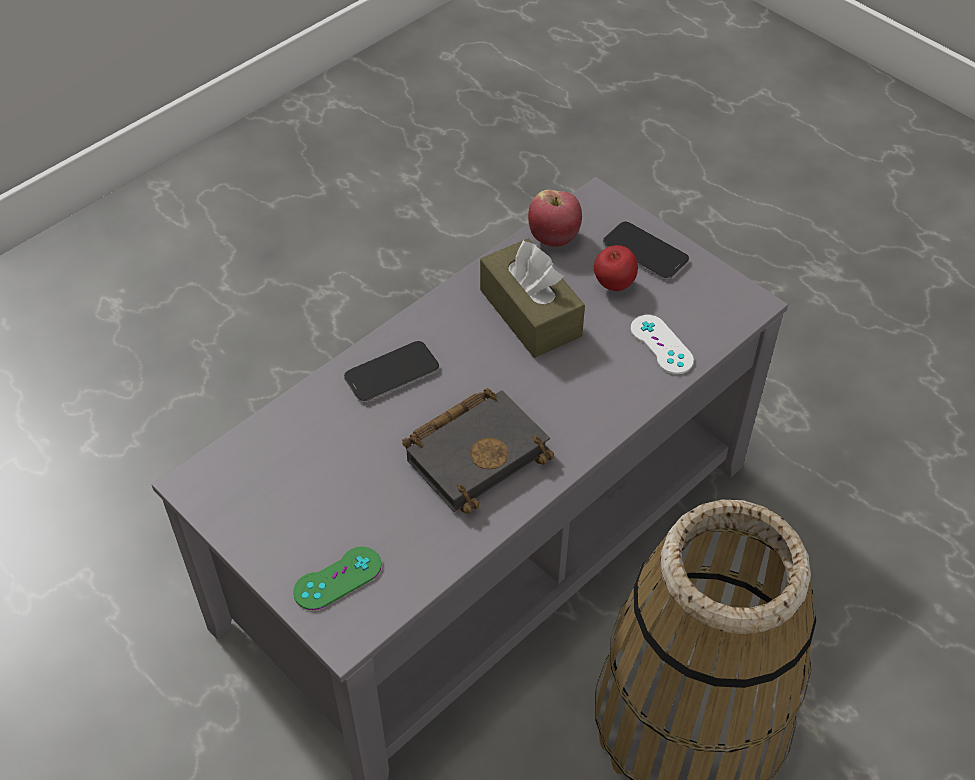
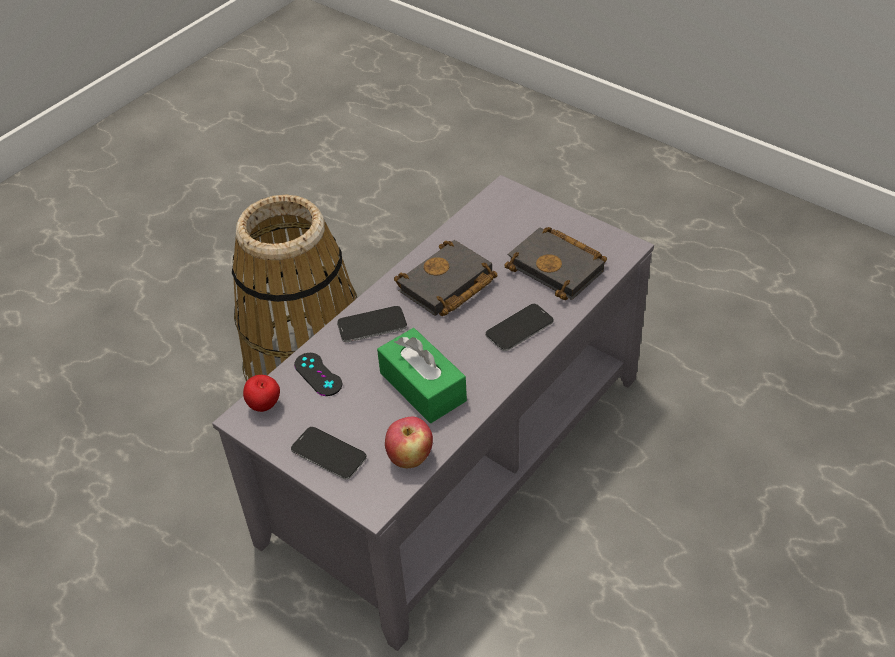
camera: 175 degrees right, 5 degrees down
(306, 460) = (559, 268): none -> black book
(337, 578) = (516, 212): green game controller -> none
(530, 313) = (423, 387): brown tissue box -> green tissue box
(589, 404) = (372, 325): none -> phone
(613, 285) = (356, 419): apple -> apple (265, 406)
(661, 345) = (318, 374): white game controller -> black game controller

